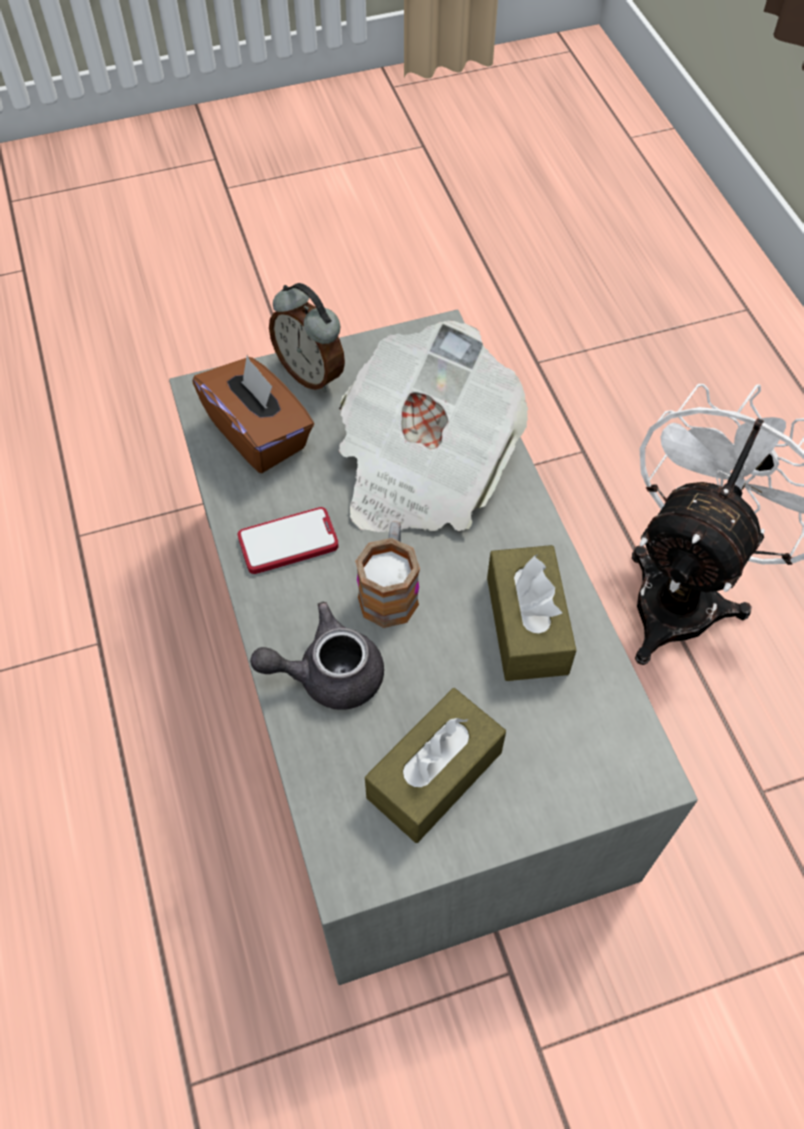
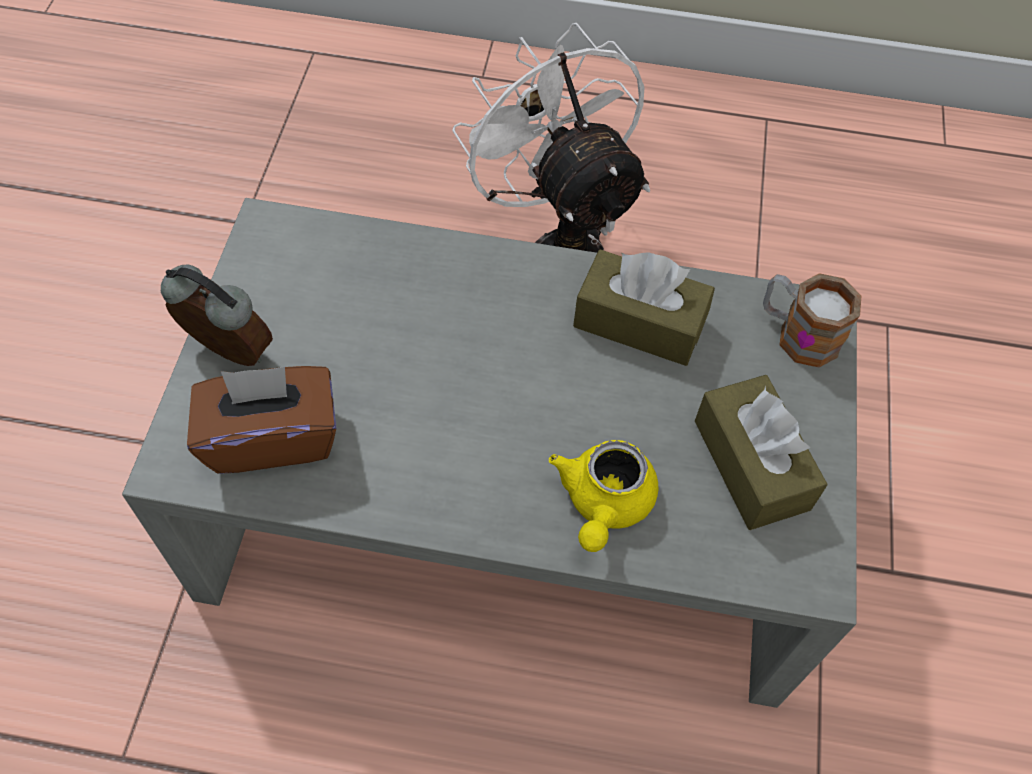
camera: 65 degrees left, 0 degrees up
(288, 542) = (429, 471): phone -> none
(311, 373) = (228, 354): alarm clock -> alarm clock turned 135 degrees counterclockwise
(327, 674) = (603, 504): grey teapot -> yellow teapot
(390, 589) = (539, 408): mug -> mug (796, 334)
(422, 466) = (416, 316): newspaper -> none

